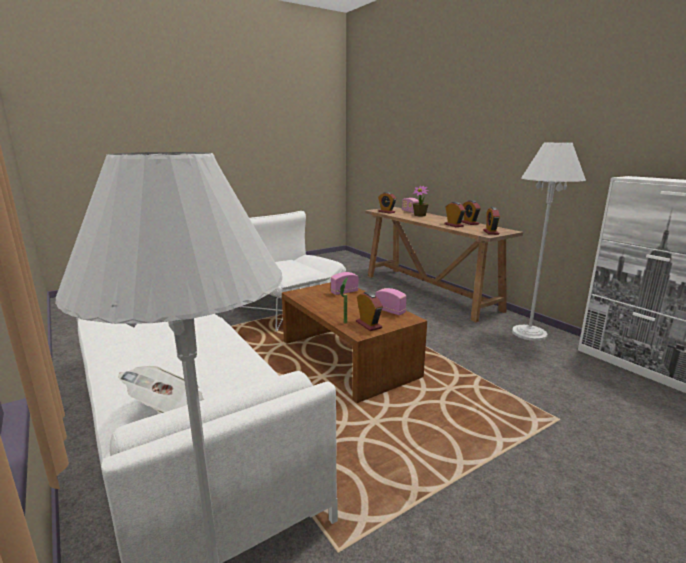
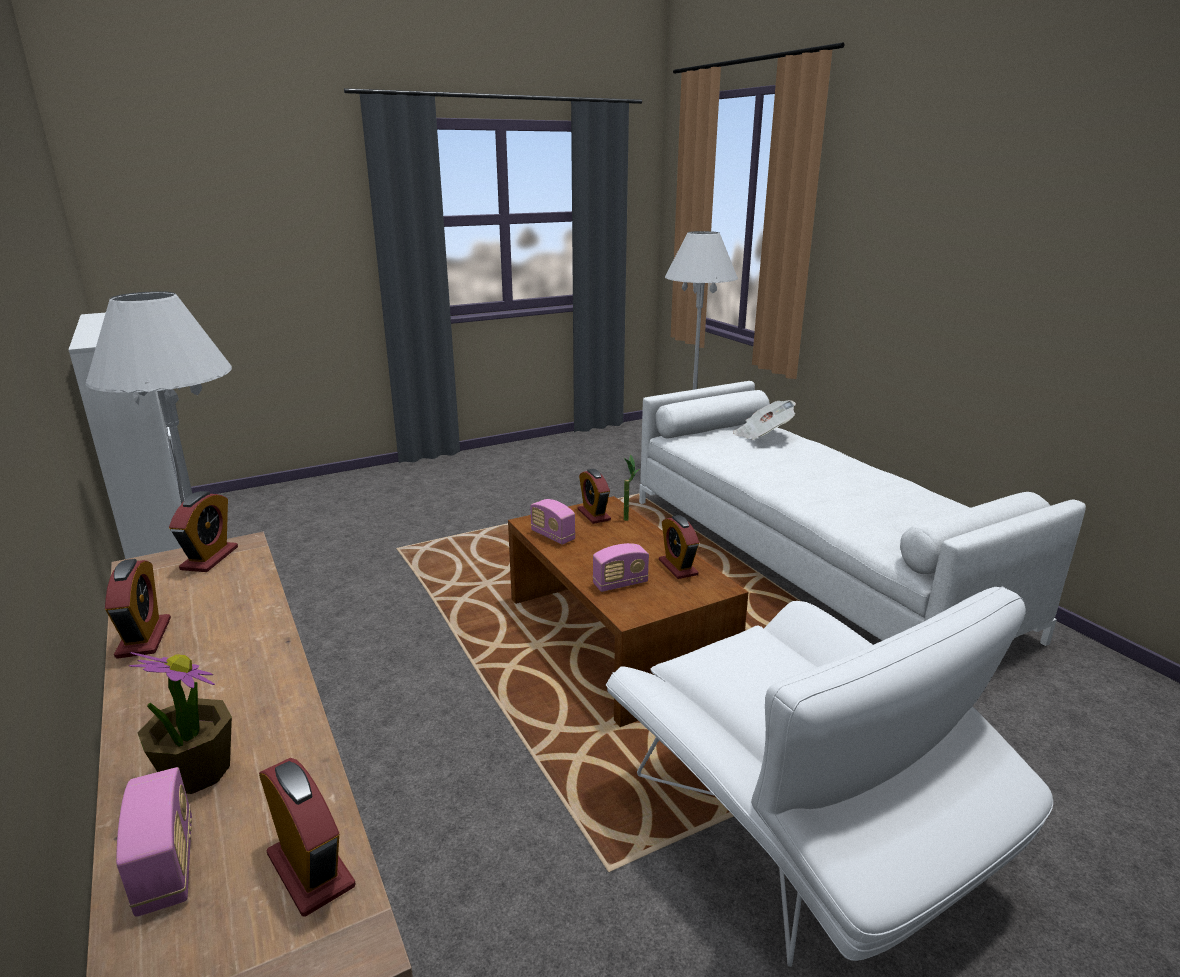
camera: 175 degrees left, 5 degrees up
(453, 225) = (231, 618): alarm clock -> alarm clock (678, 567)

